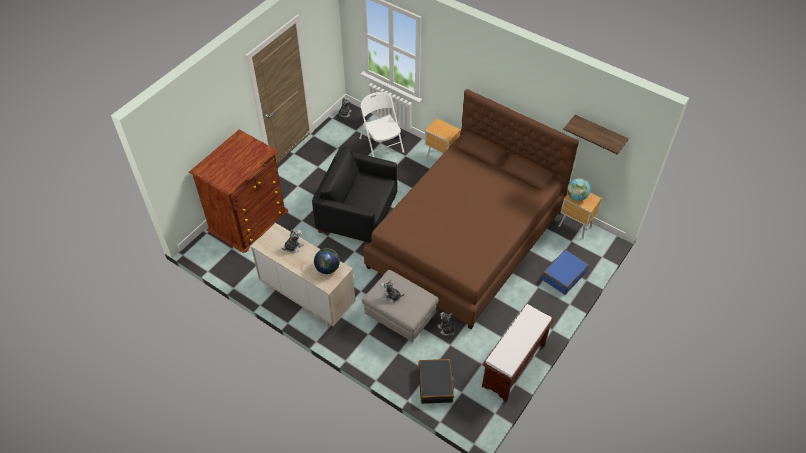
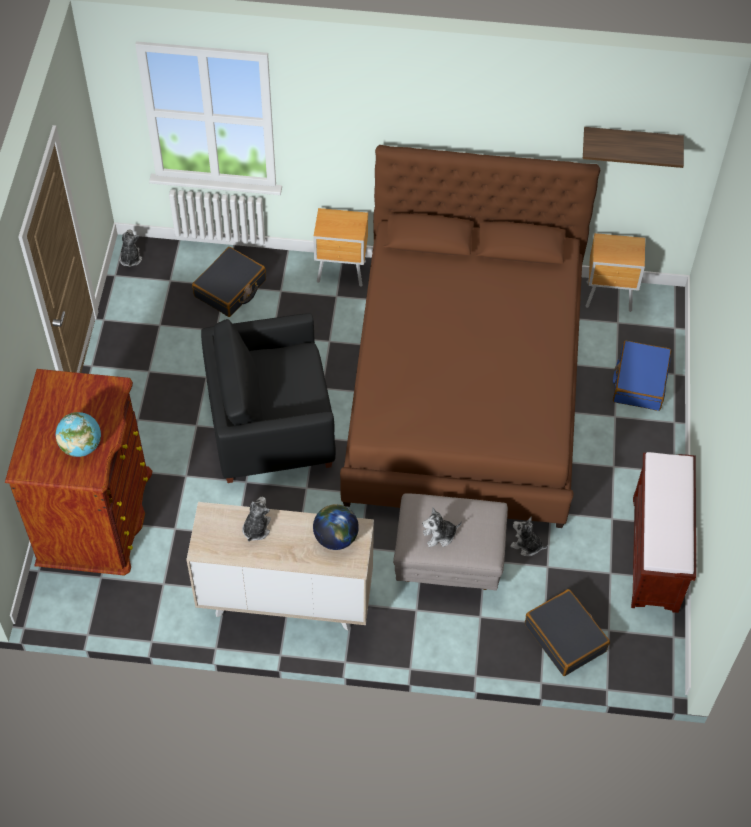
camera: 30 degrees left, 5 degrees up
(381, 145) = (230, 289): white chair -> black suitcase
(576, 197) = (610, 251): globe -> globe (81, 446)

